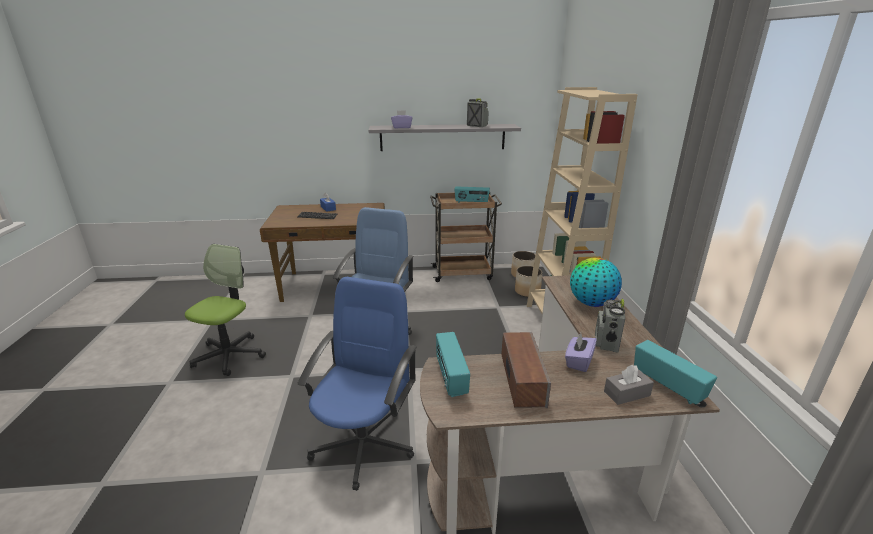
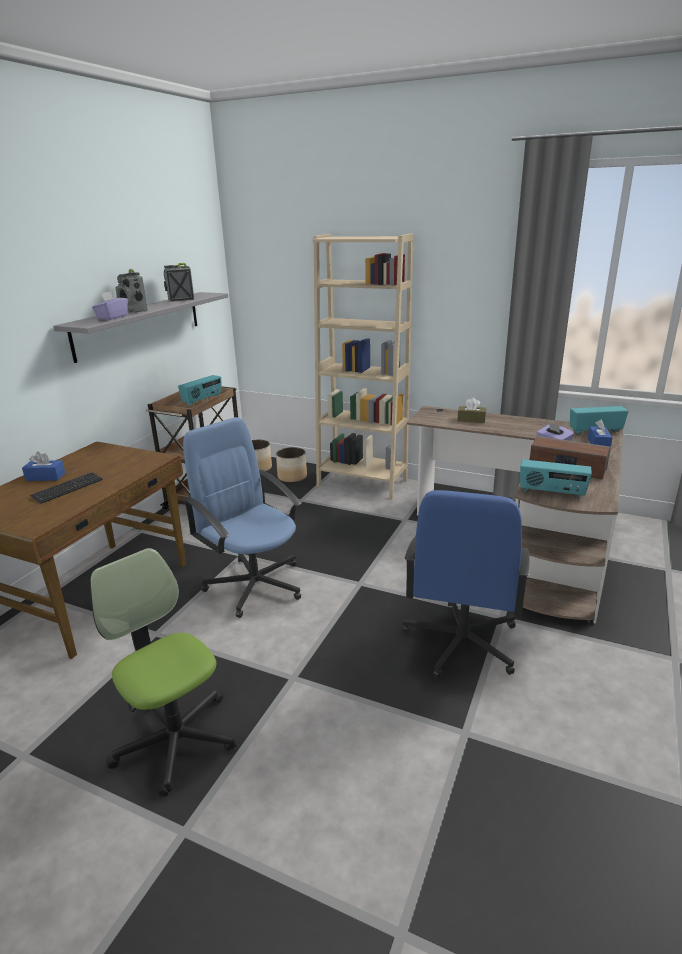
camera: 60 degrees left, 0 degrees up
(364, 444) = (461, 642): blue office chair -> blue office chair turned 120 degrees counterclockwise
(591, 303) = (471, 419): globe -> brown tissue box
(606, 343) = (533, 431): radio -> radio (133, 311)
(627, 393) = (598, 444): grey tissue box -> blue tissue box

